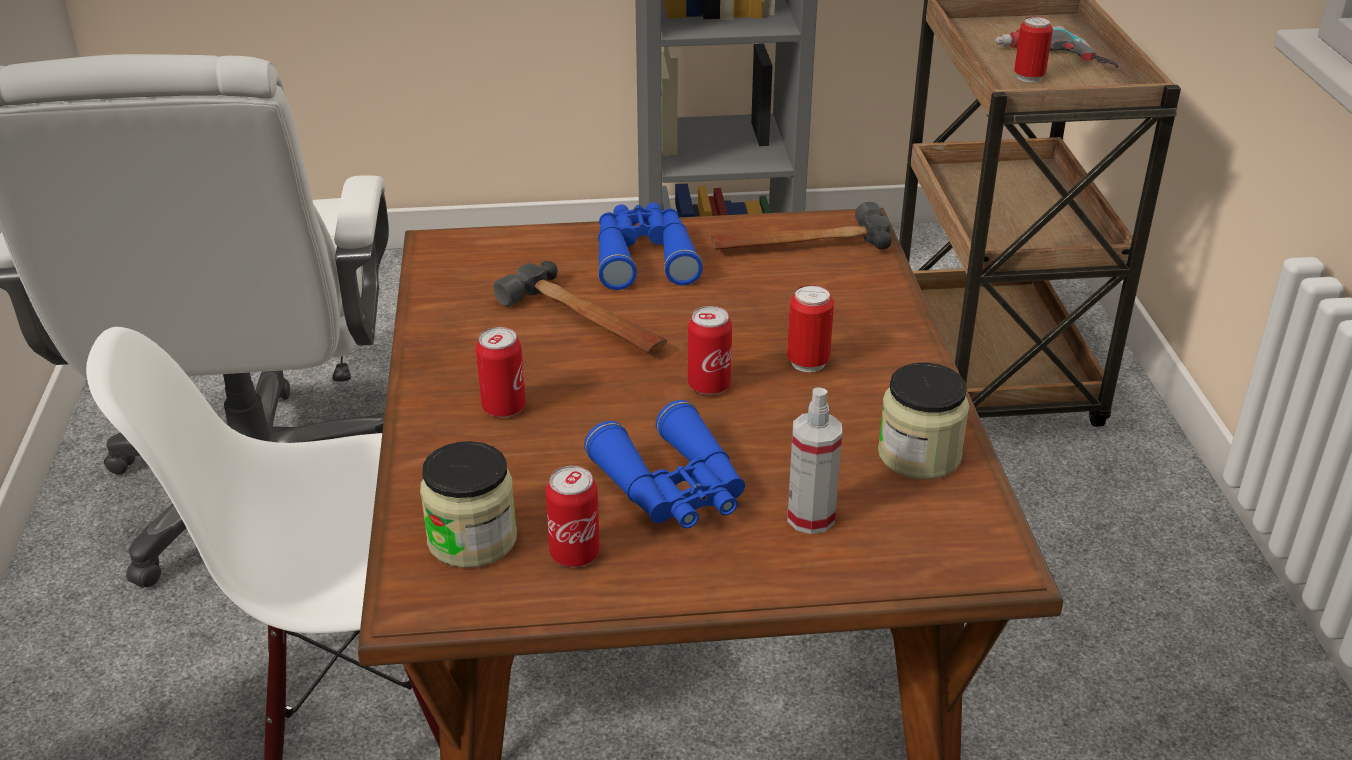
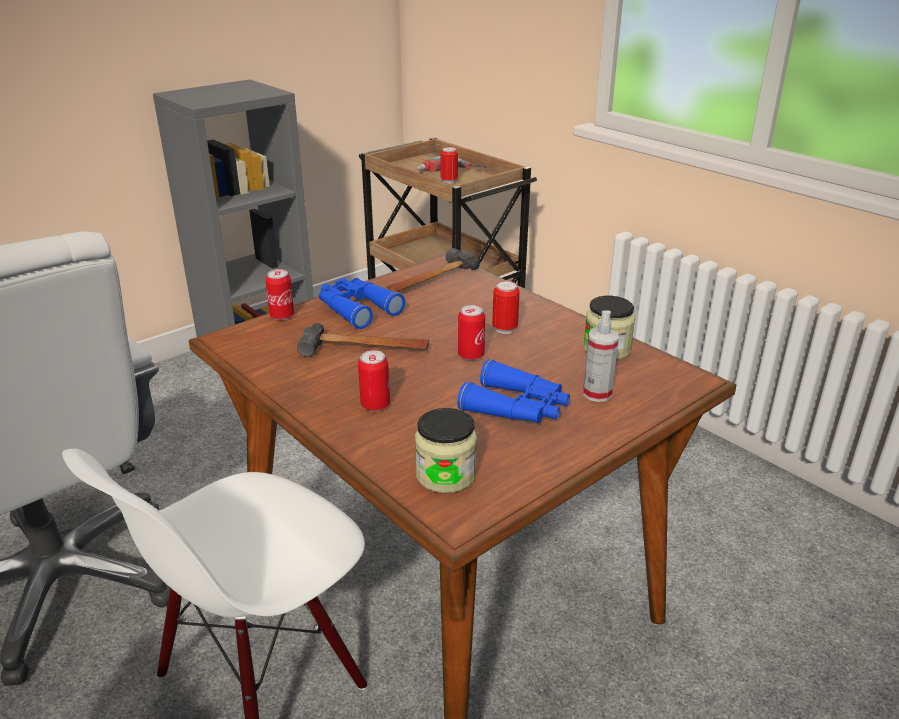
camera: 35 degrees left, 5 degrees down
(574, 554) = (509, 458): can -> can (282, 316)

